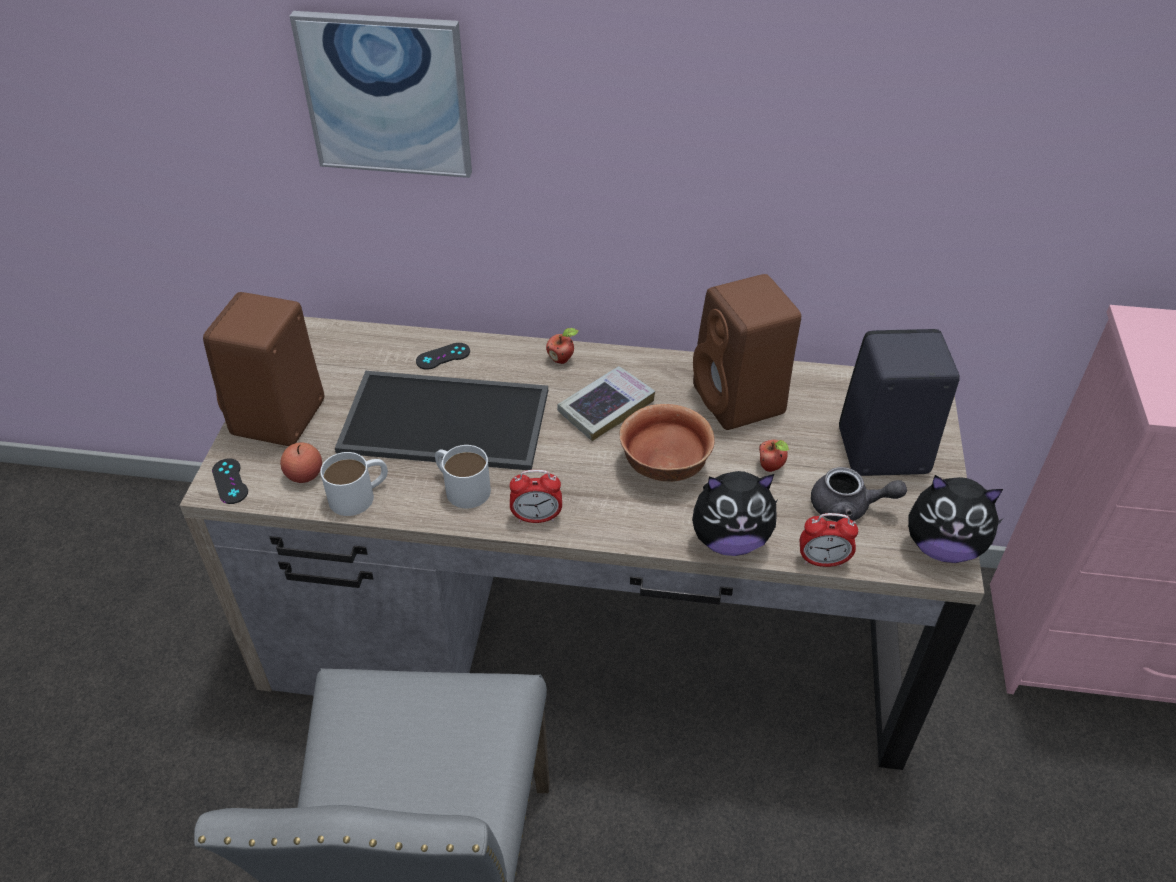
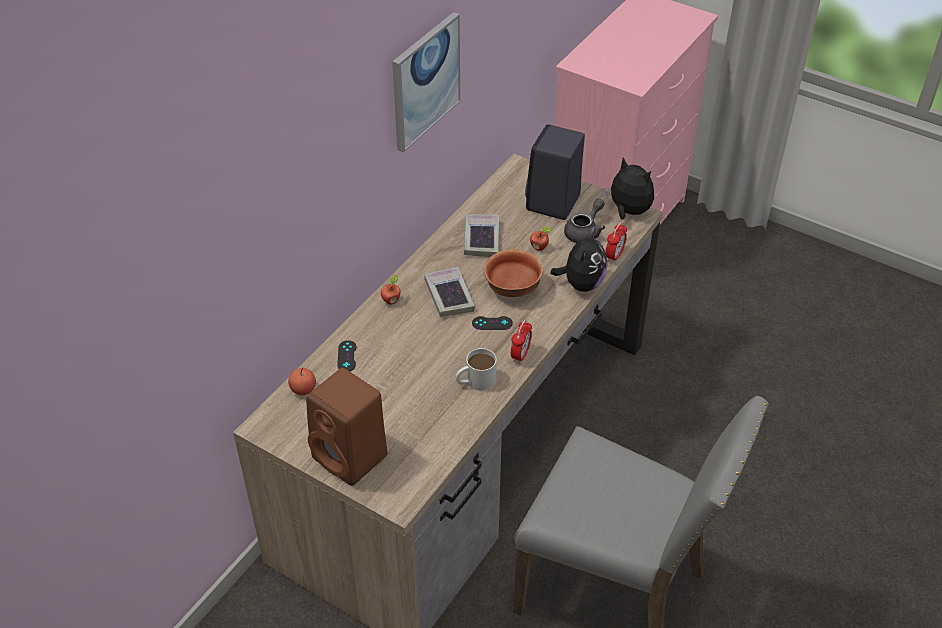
camera: 65 degrees left, 0 degrees up
(230, 481) = (399, 496): black game controller -> black game controller (492, 323)
(304, 475) = (417, 455): apple -> apple (303, 389)
(360, 495) = (453, 431): white mug -> none
(386, 95) = (274, 217): picture -> picture (425, 81)
(442, 423) = (412, 374): tray -> none
(740, 401) = (481, 239): brown speaker -> book
(942, 546) = (628, 211): plush toy -> plush toy turned 90 degrees counterclockwise

